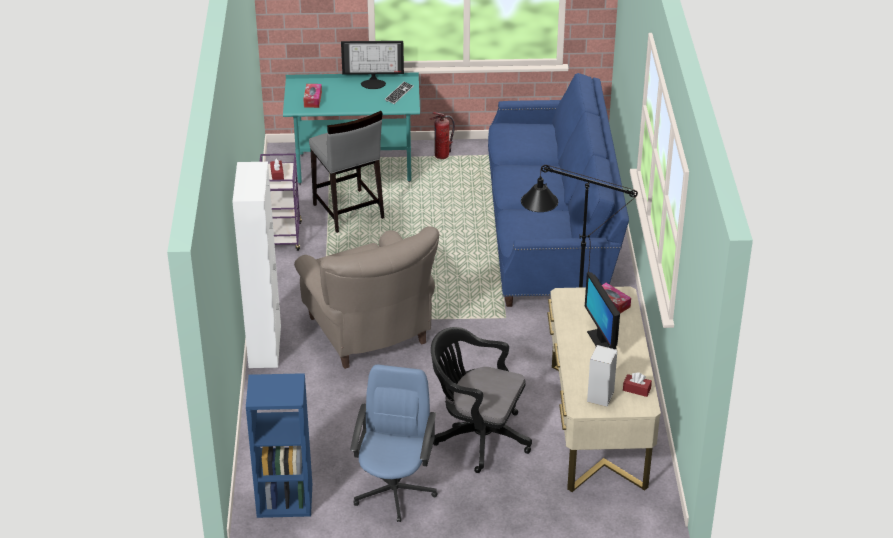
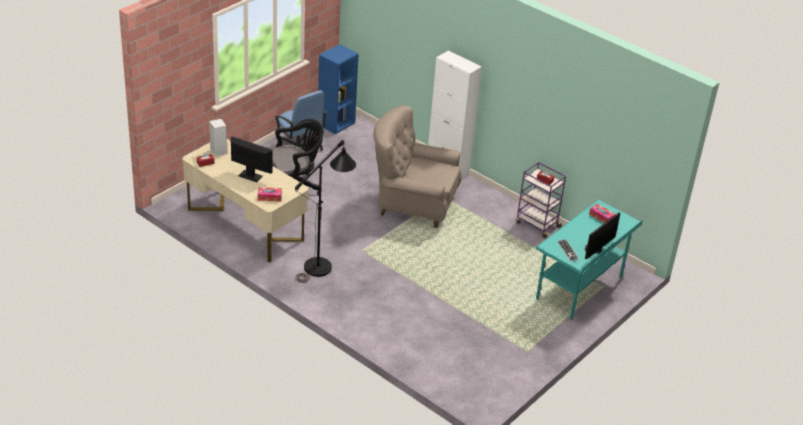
camera: 130 degrees right, 0 degrees up
(348, 212) = (533, 259): grey stool -> none
(442, 156) = (551, 331): fire extinguisher -> none
(550, 230) = (413, 319): blue sofa -> none

